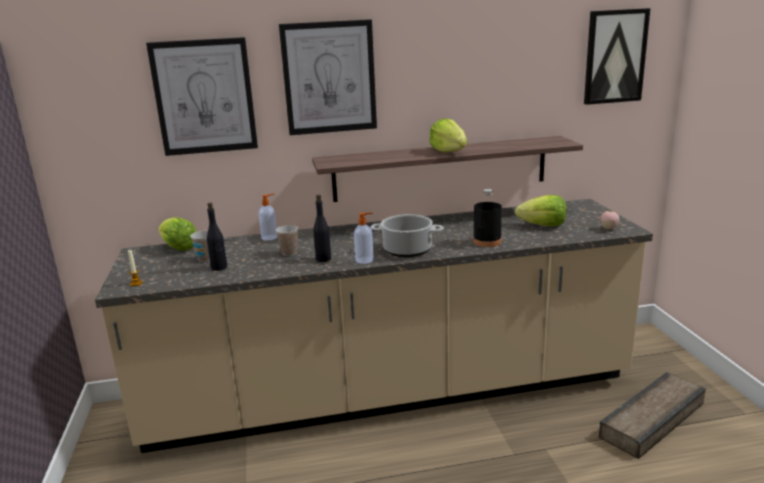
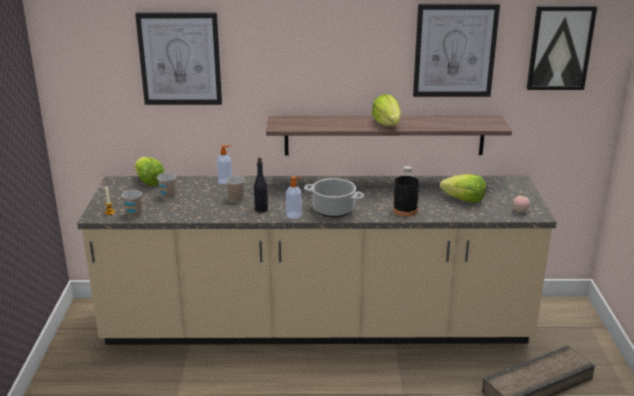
camera: 10 degrees right, 5 degrees up
(168, 281) = (134, 214): none -> cup
(219, 268) = (176, 206): black bottle -> none
(329, 78) = (287, 50): picture -> picture (454, 50)

